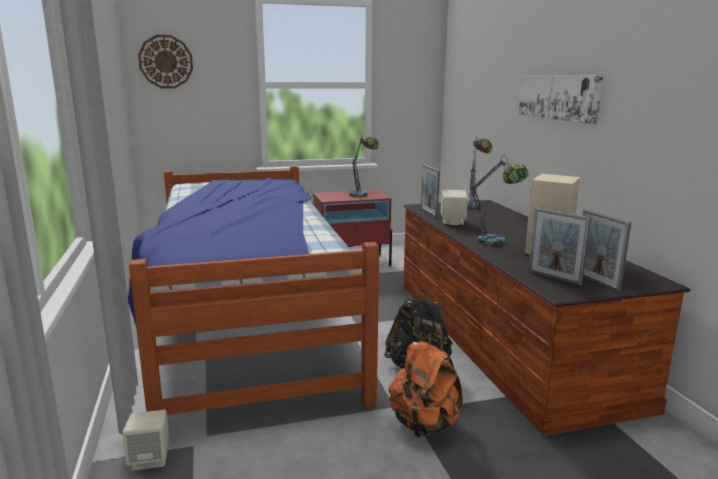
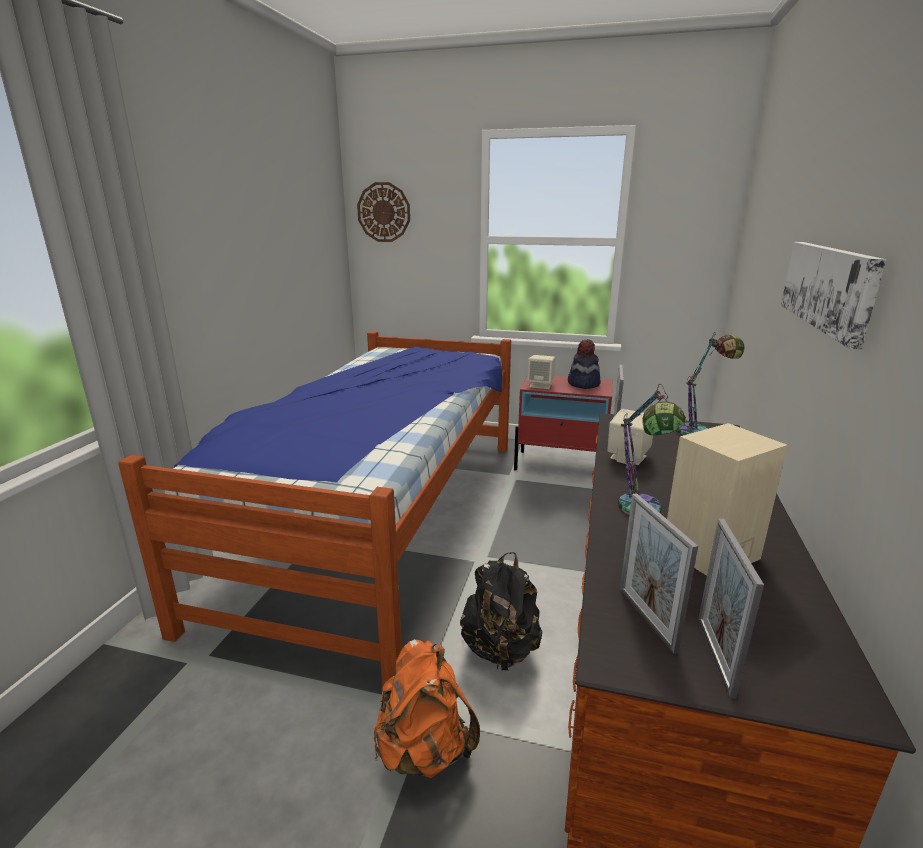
camera: 30 degrees right, 5 degrees up
(150, 459) = (141, 662): beige speaker -> beige speaker (540, 385)
(362, 194) = (583, 384): table lamp -> hat

